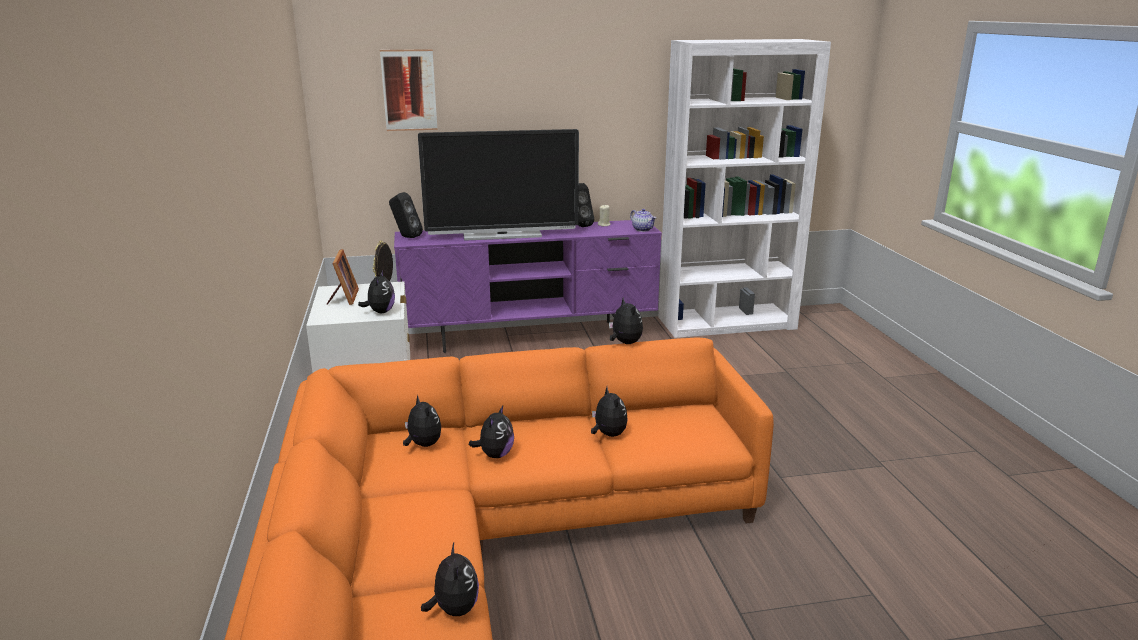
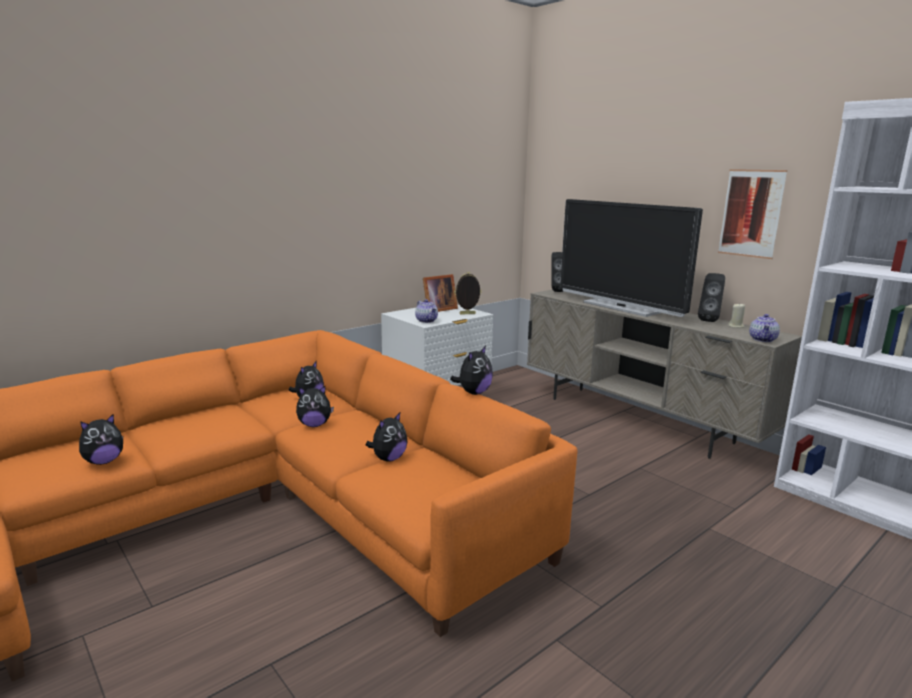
camera: 60 degrees right, 5 degrees down
(380, 312) = (427, 321): plush toy -> teapot
(409, 90) = (591, 165): picture -> picture (751, 213)
(531, 337) = (638, 420): purple tv stand -> beige tv stand

